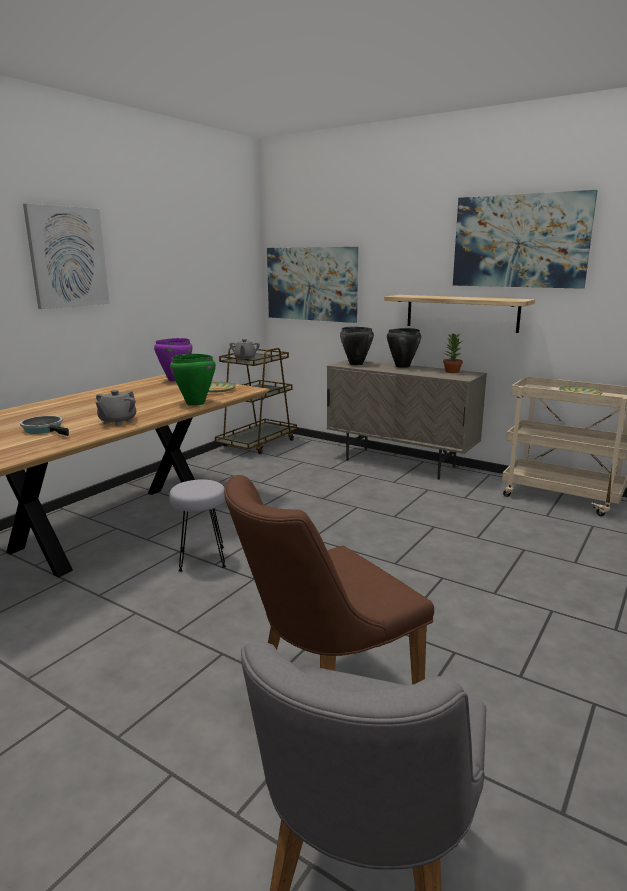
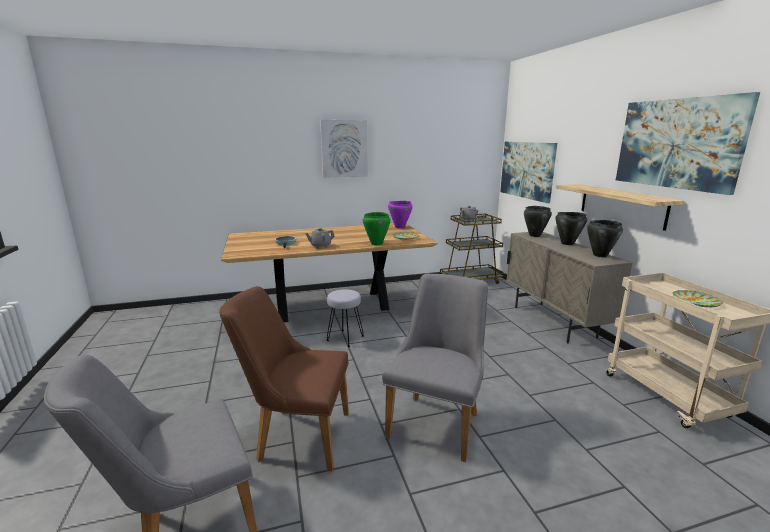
camera: 40 degrees right, 0 degrees up
(440, 597) = (438, 420): none -> grey chair
(451, 371) = (599, 255): potted plant -> black cooking pot

